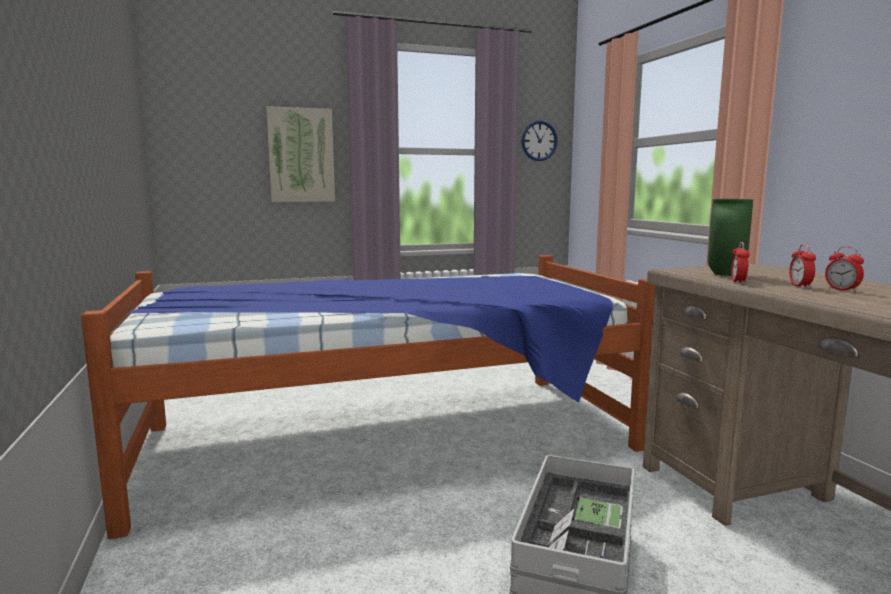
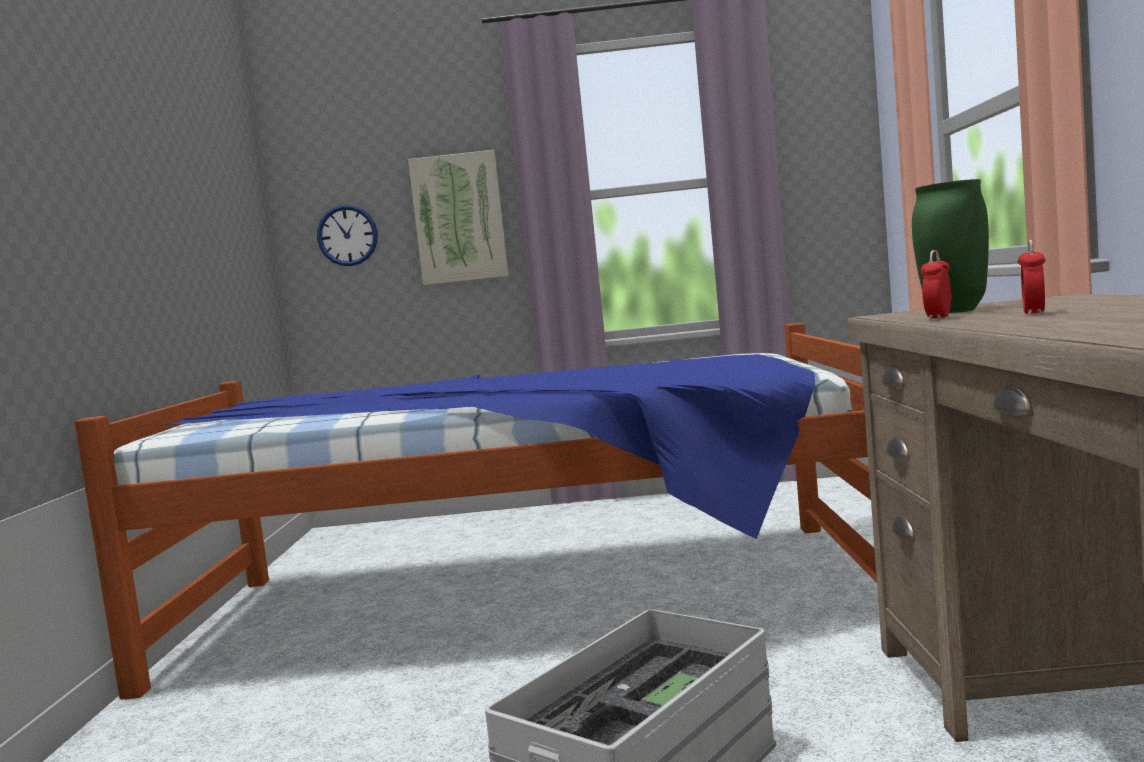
camera: 20 degrees right, 5 degrees down
(539, 141) = (819, 150): wall clock -> wall clock (347, 235)
(842, 290) = (1098, 311): alarm clock -> none

